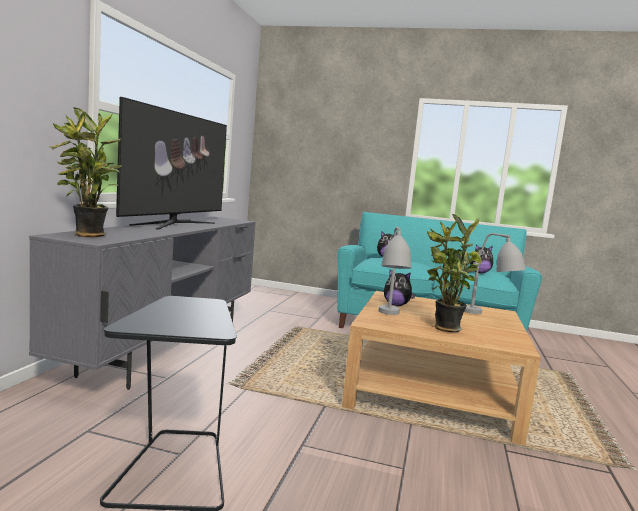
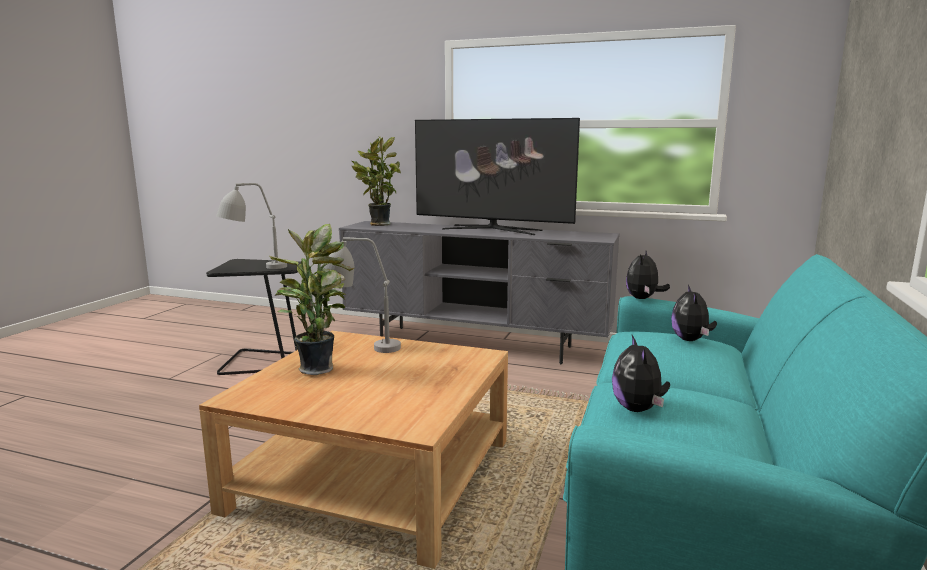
camera: 95 degrees right, 5 degrees up
(396, 305) = (423, 355): plush toy -> plush toy (643, 299)
(489, 317) = (375, 407): grey table lamp -> grey table lamp (253, 269)

